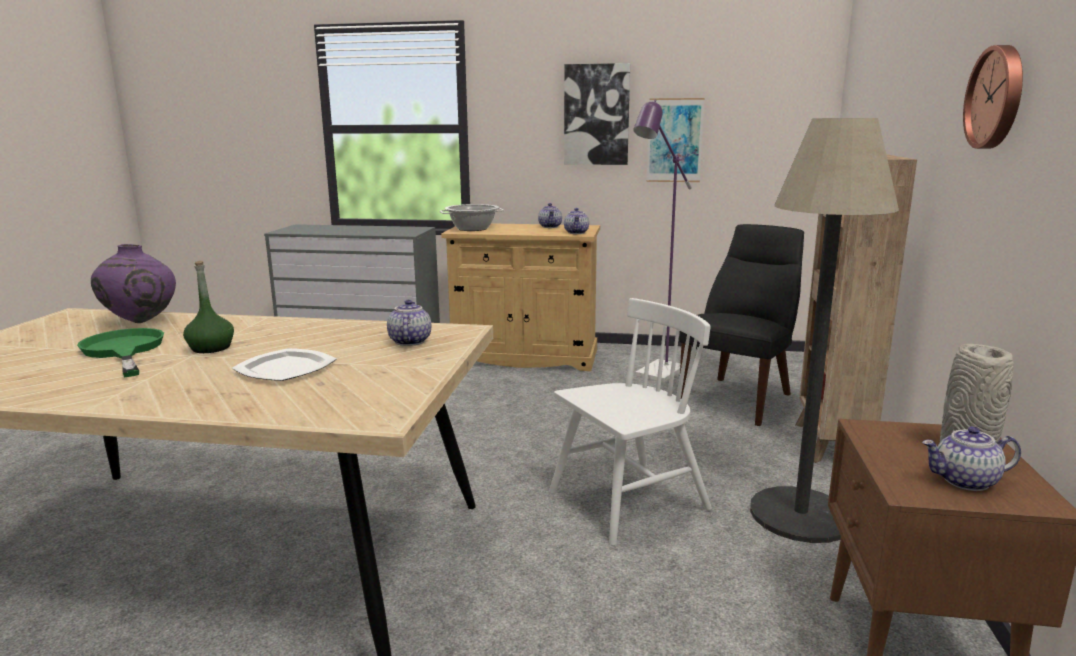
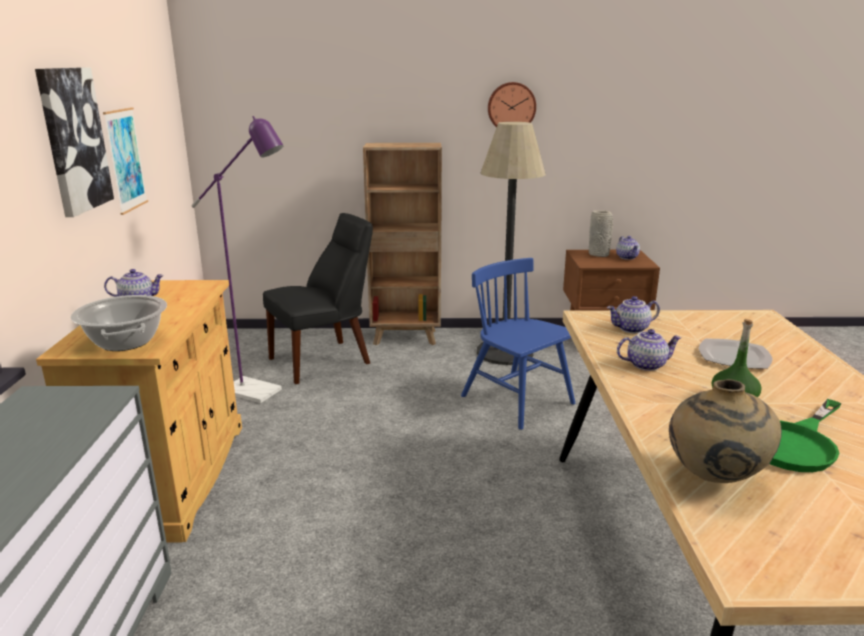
camera: 100 degrees left, 5 degrees up
(140, 322) = (713, 480): purple vase -> beige vase
(577, 233) = (200, 286): teapot -> teapot (646, 364)
(628, 501) = (517, 400): white chair -> blue chair
(739, 398) = (324, 360): black chair -> black chair turned 120 degrees clockwise

